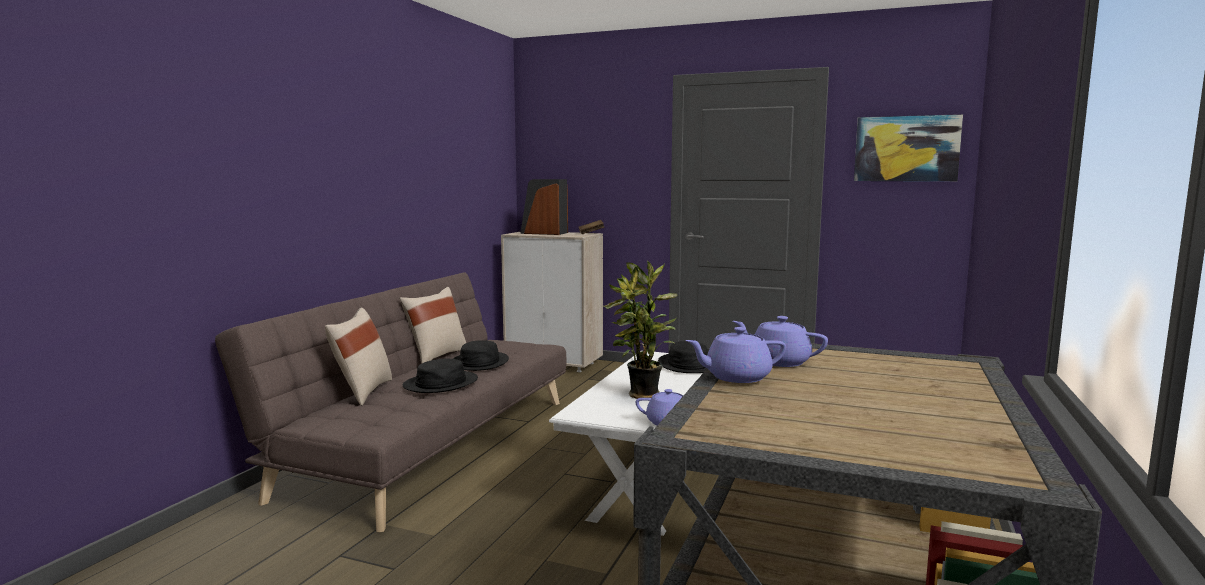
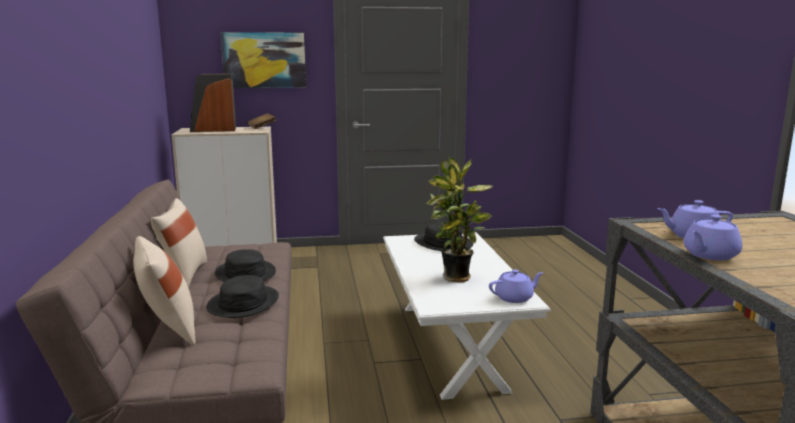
camera: 30 degrees left, 5 degrees up
(906, 148) = (528, 46): picture -> picture (264, 60)

